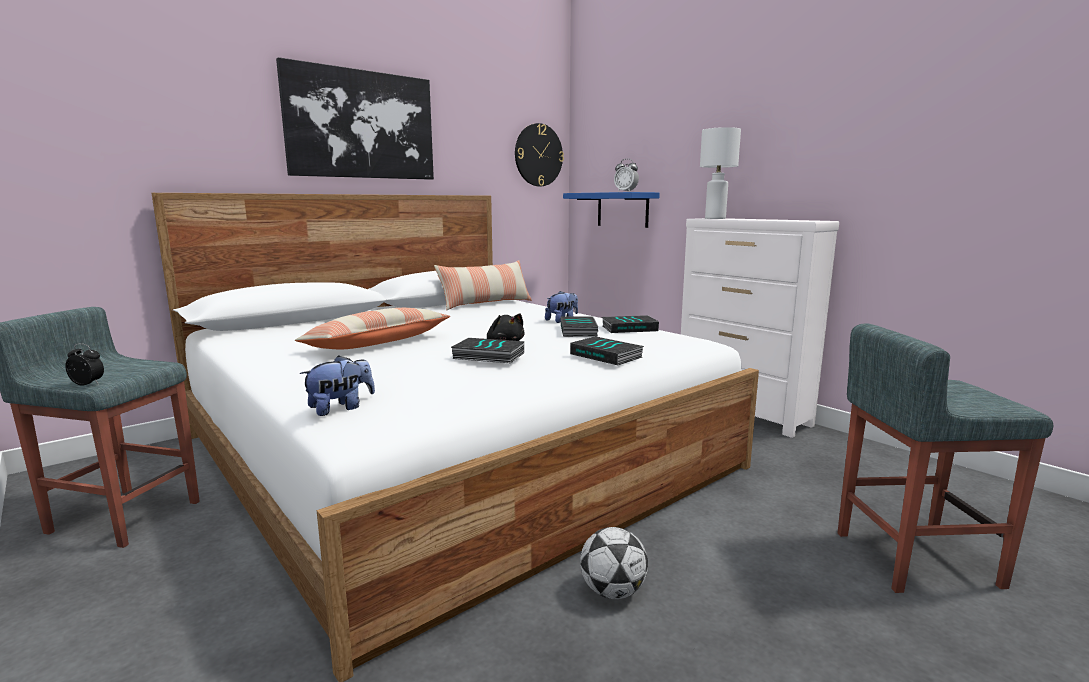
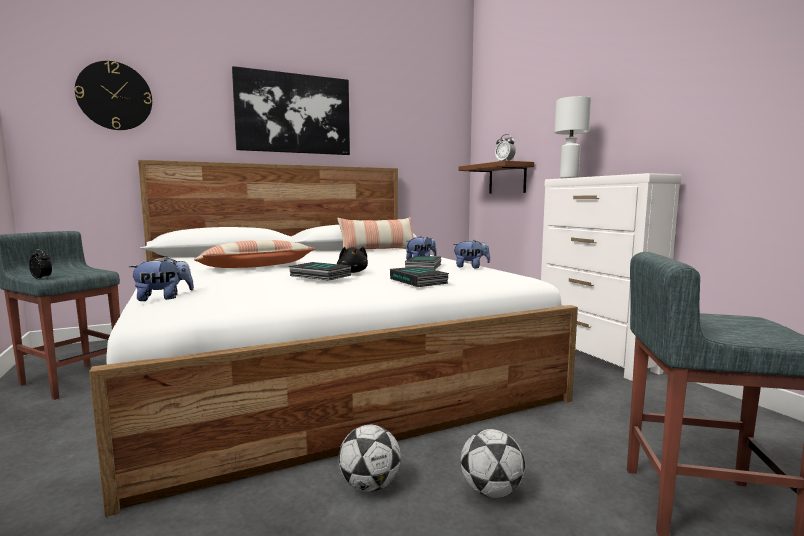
camera: 15 degrees right, 5 degrees down
(538, 155) = (442, 137): wall clock -> wall clock (115, 96)
(622, 209) = (507, 179): blue shelf -> brown shelf
(629, 328) = (471, 267): book -> plush toy
(733, 576) = (491, 491): none -> football

